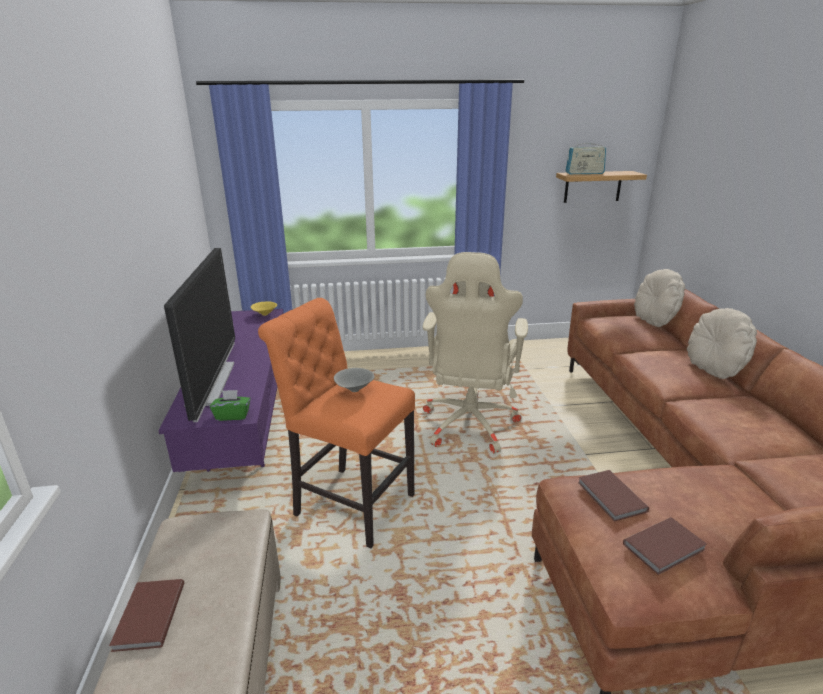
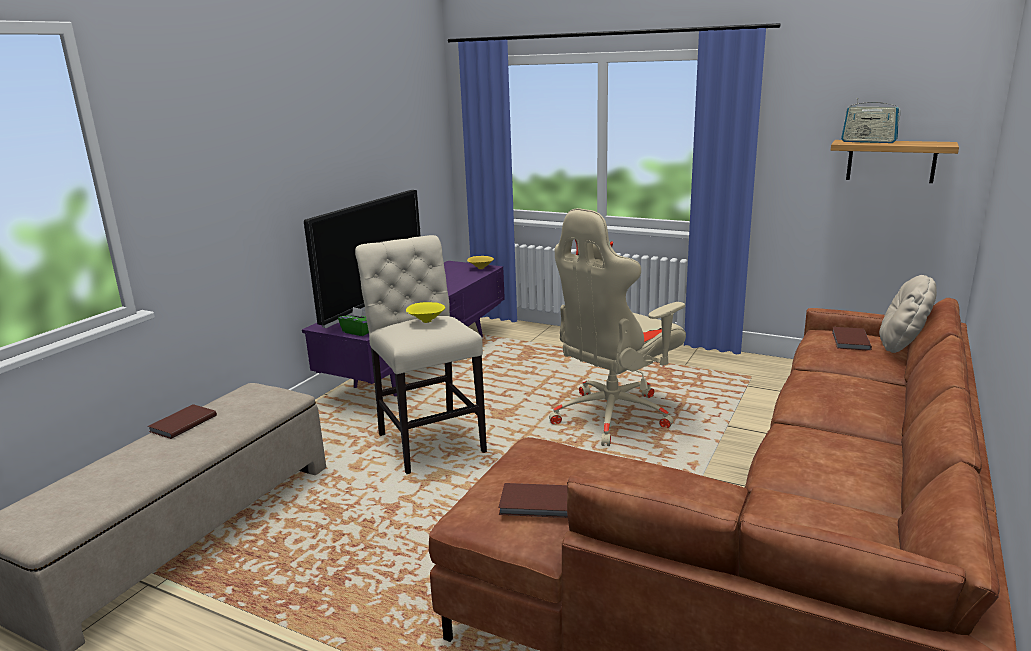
camera: 35 degrees right, 5 degrees down
(349, 502) = (429, 440): orange stool -> beige stool
(354, 390) = (425, 321): grey bowl -> yellow bowl
(610, 497) = (551, 460): brown book -> brown book (849, 341)
(713, 370) = (890, 409): beige pillow -> none

